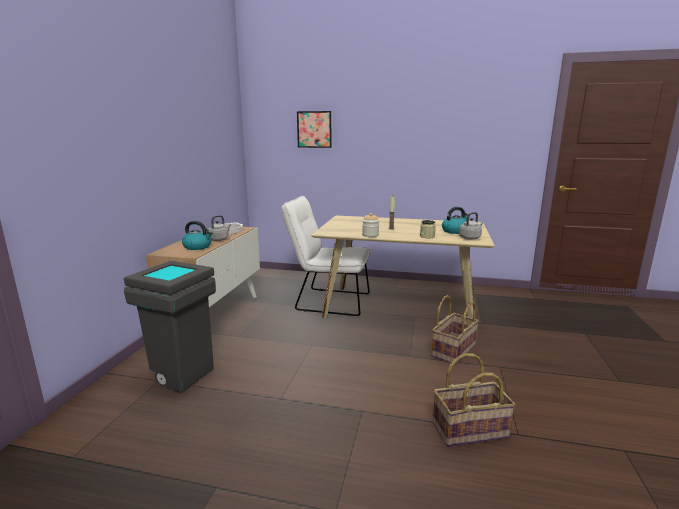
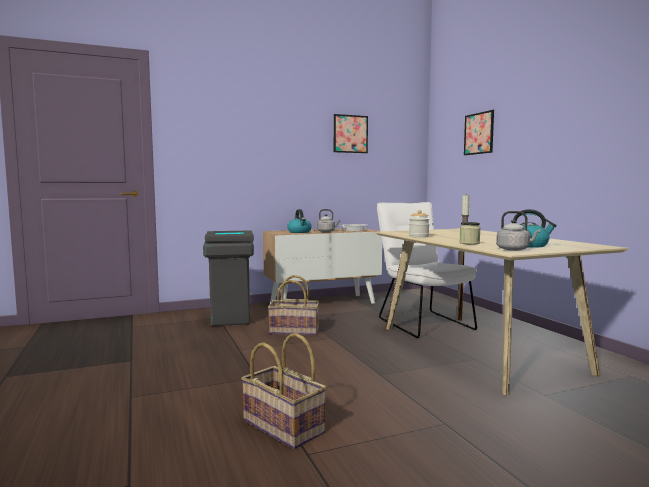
camera: 55 degrees right, 10 degrees down
(197, 124) = (350, 134): none -> picture
(452, 350) = (433, 391): basket -> basket (294, 330)

